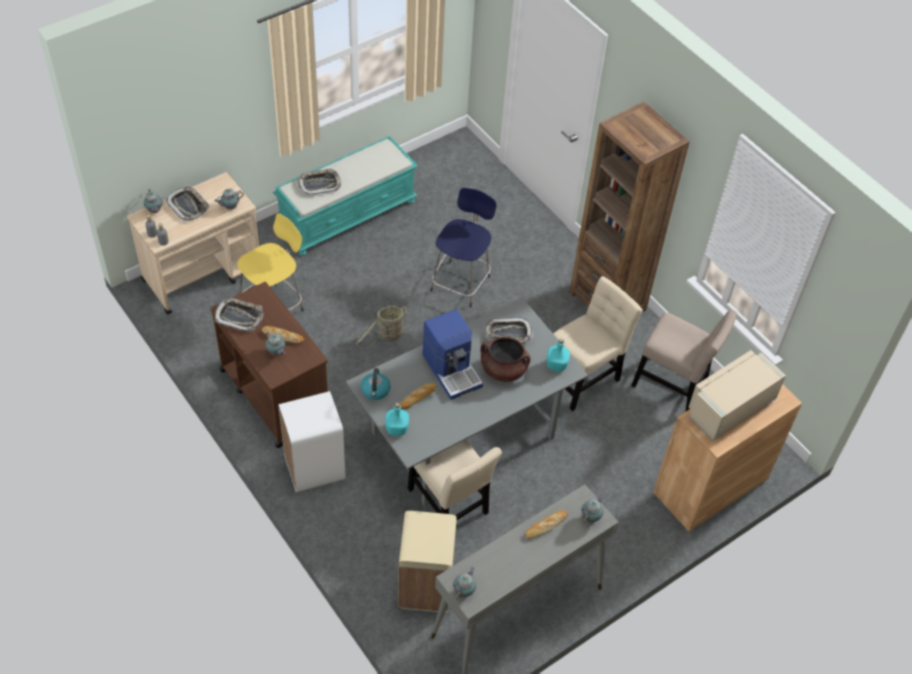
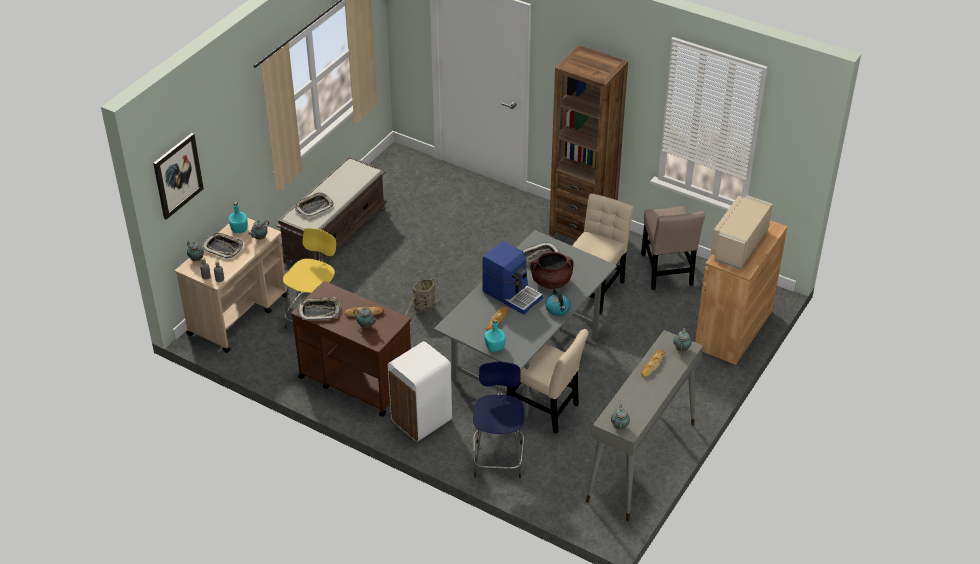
camera: 20 degrees left, 10 degrees down
(139, 120) = (177, 175): none -> picture
(347, 215) = (335, 234): turquoise bench -> brown bench
(375, 390) = (461, 327): kettle -> kettle (558, 309)
(424, 586) = (560, 470): beige trash can -> none
(461, 282) = (459, 253): blue stool -> blue stool (498, 457)
(557, 365) = (590, 266): turquoise bottle -> turquoise bottle (240, 229)
(673, 385) = (666, 272): beige chair -> beige chair turned 75 degrees clockwise

